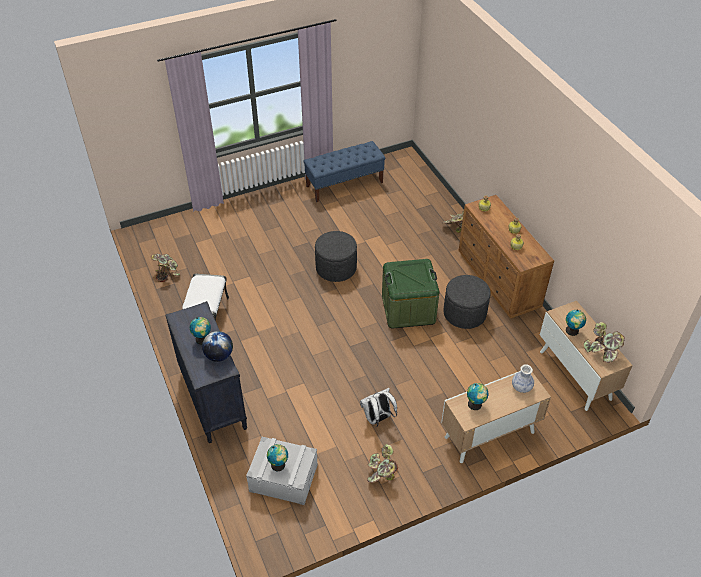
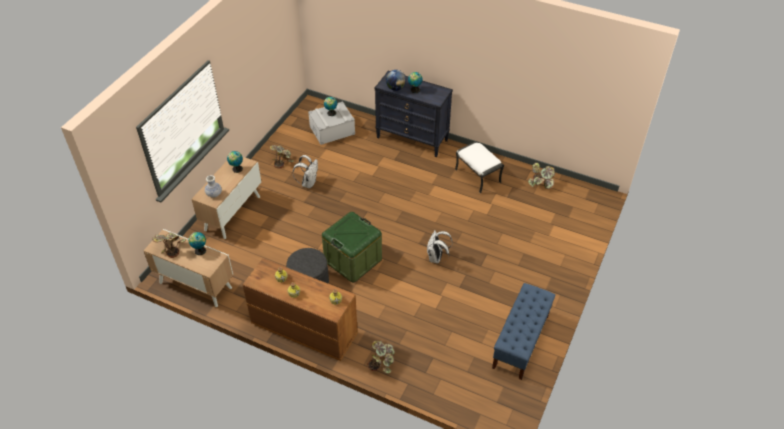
camera: 140 degrees right, 0 degrees up
(336, 268) = (436, 258): grey ottoman -> white backpack

